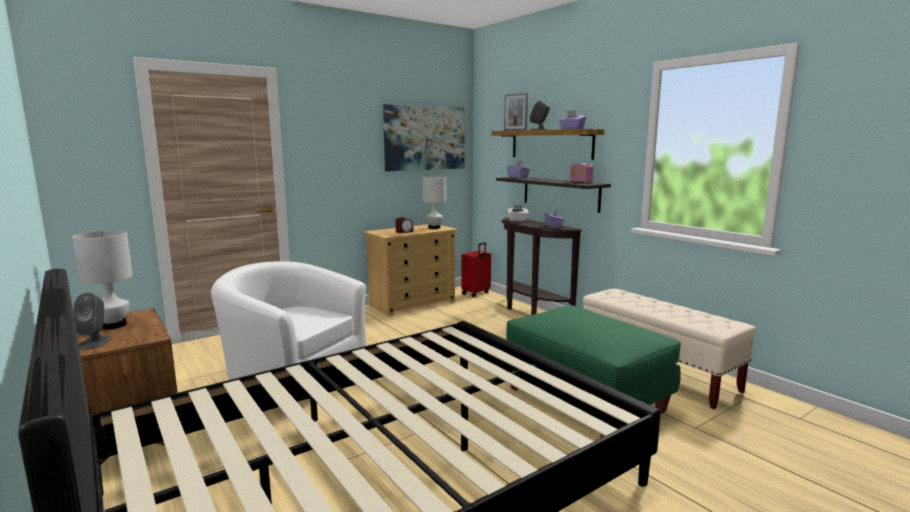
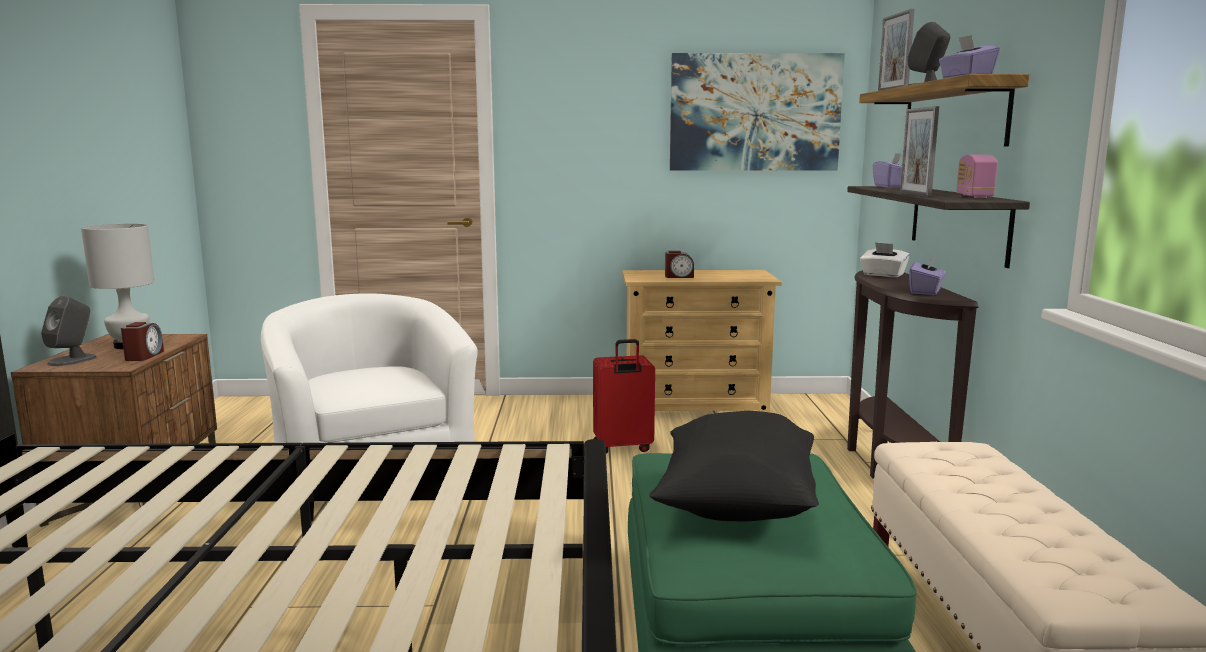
camera: 35 degrees right, 0 degrees up
(150, 329) = (144, 356): none -> alarm clock
(434, 227) = (745, 276): white table lamp -> none
(476, 293) = (829, 410): red suitcase -> red suitcase (622, 448)
(554, 182) = (915, 194): none -> picture frame
(593, 328) = (736, 505): none -> black pillow

